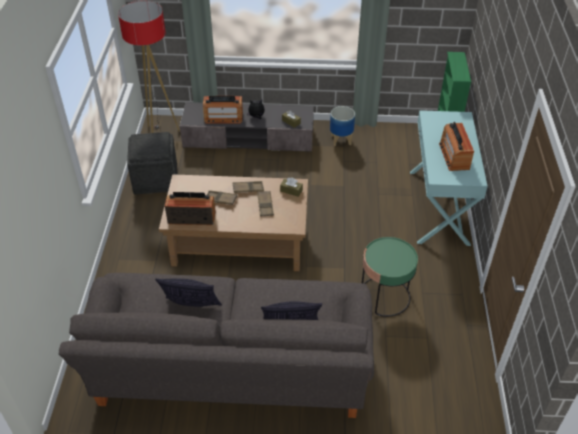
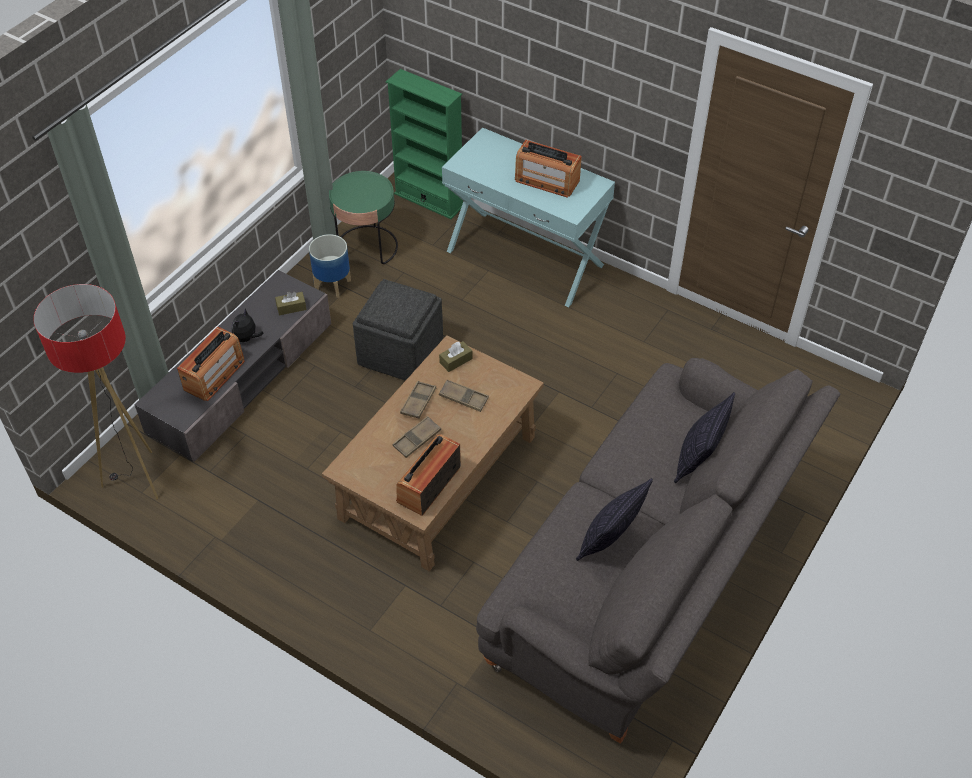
camera: 60 degrees left, 5 degrees up
(156, 178) = (235, 522): grey ottoman -> grey ottoman (400, 351)
(385, 296) = (627, 376): green side table -> green side table (367, 247)

